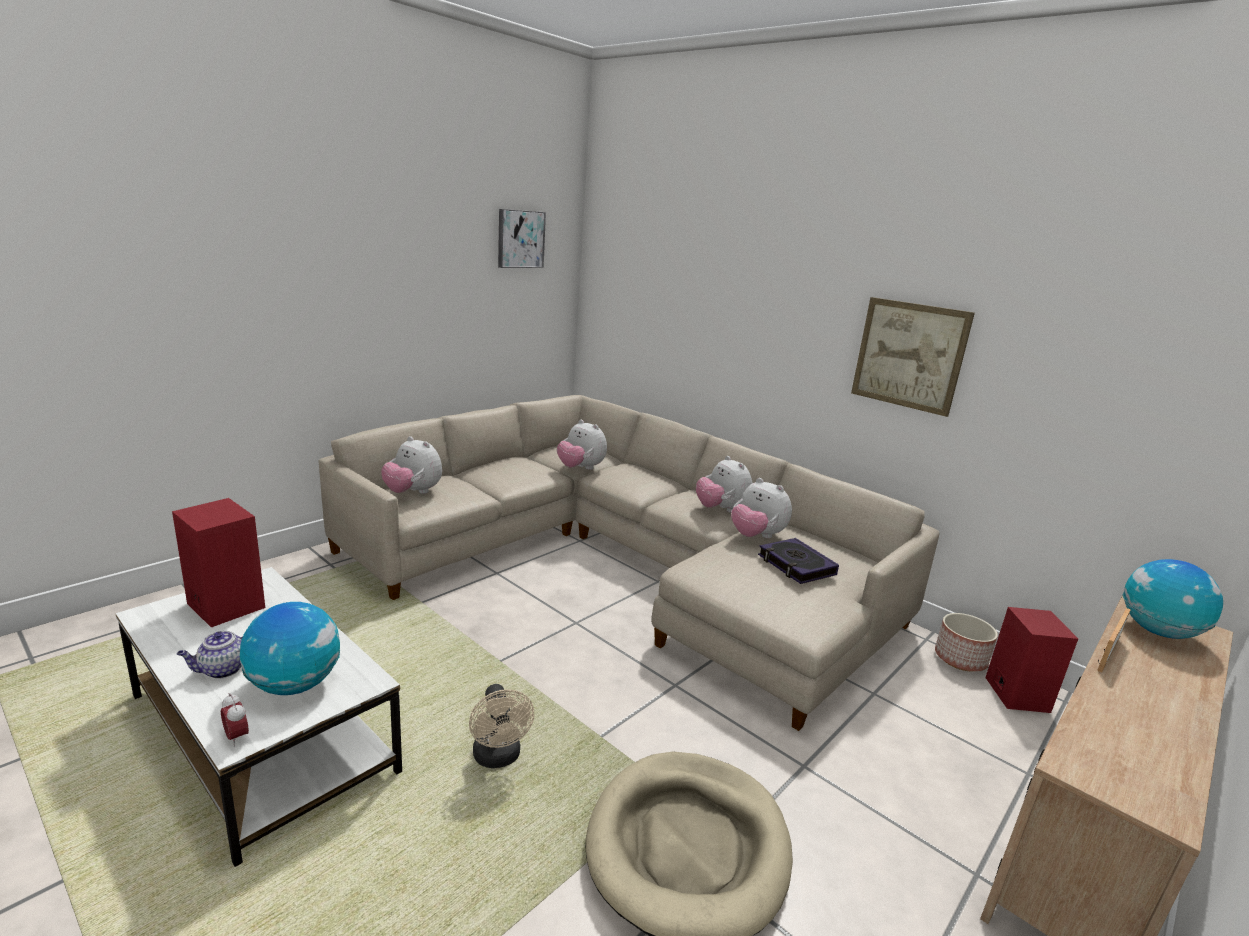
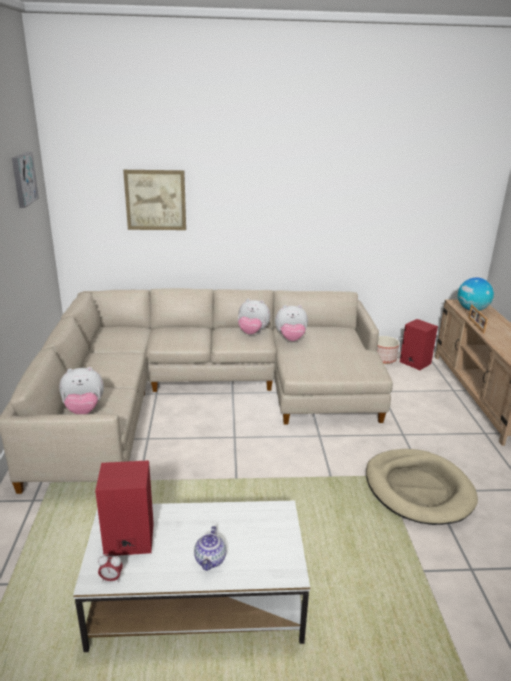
camera: 45 degrees left, 5 degrees up
(237, 737) = (287, 572): alarm clock -> alarm clock (111, 578)
(294, 684) = (257, 537): globe -> none
(498, 758) = (313, 515): beige fan -> none
(580, 468) = (140, 343): plush toy -> none
(796, 565) = (330, 345): book -> none
(909, 355) = (327, 210): picture -> picture (155, 200)

